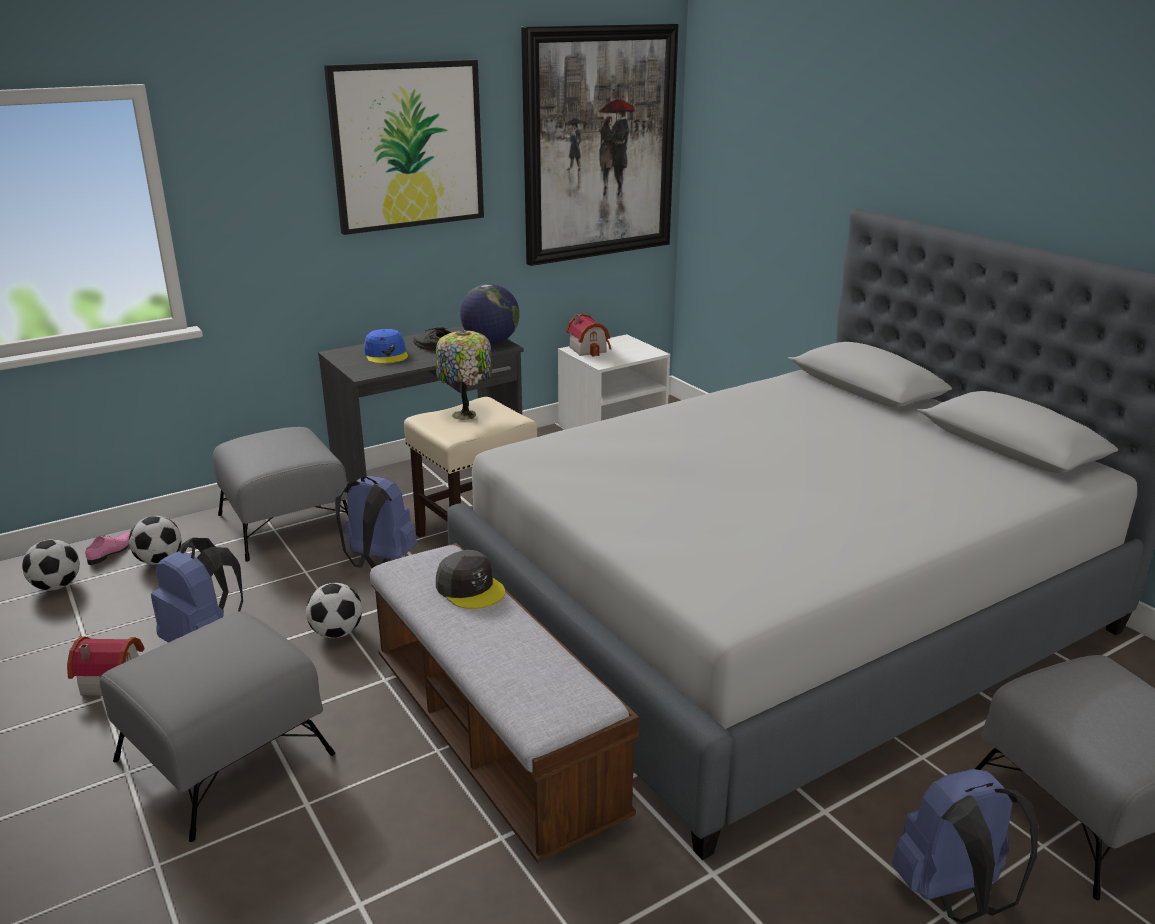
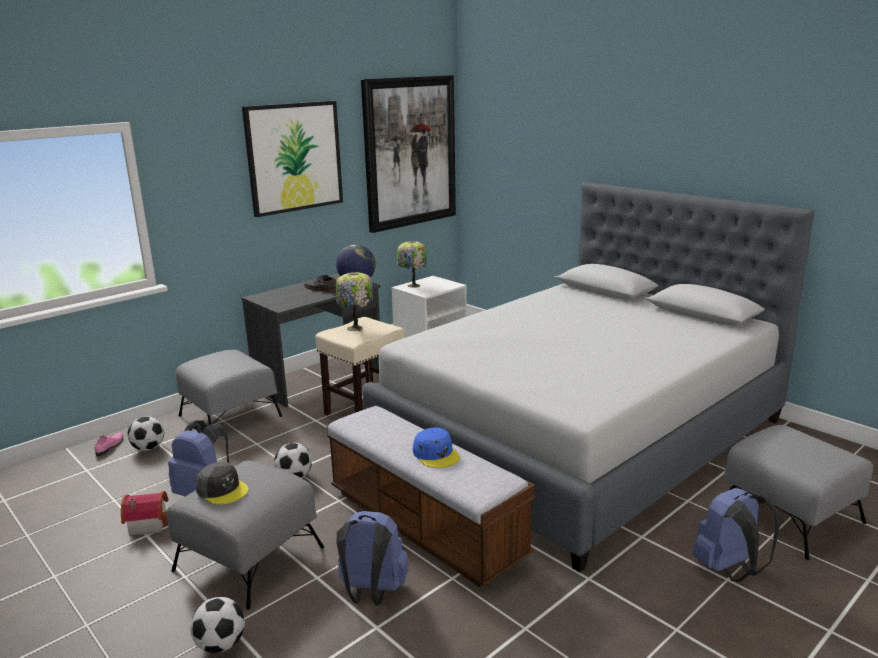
camera: 10 degrees left, 5 degrees down
(56, 586) = (79, 472): football -> football (220, 644)
(377, 562) = (304, 432): blue backpack -> blue backpack (372, 593)
(386, 354) = (290, 295): blue cap -> blue cap (436, 454)
(470, 588) = (400, 428): grey cap -> grey cap (222, 490)
(589, 349) = (412, 286): toy house -> table lamp

